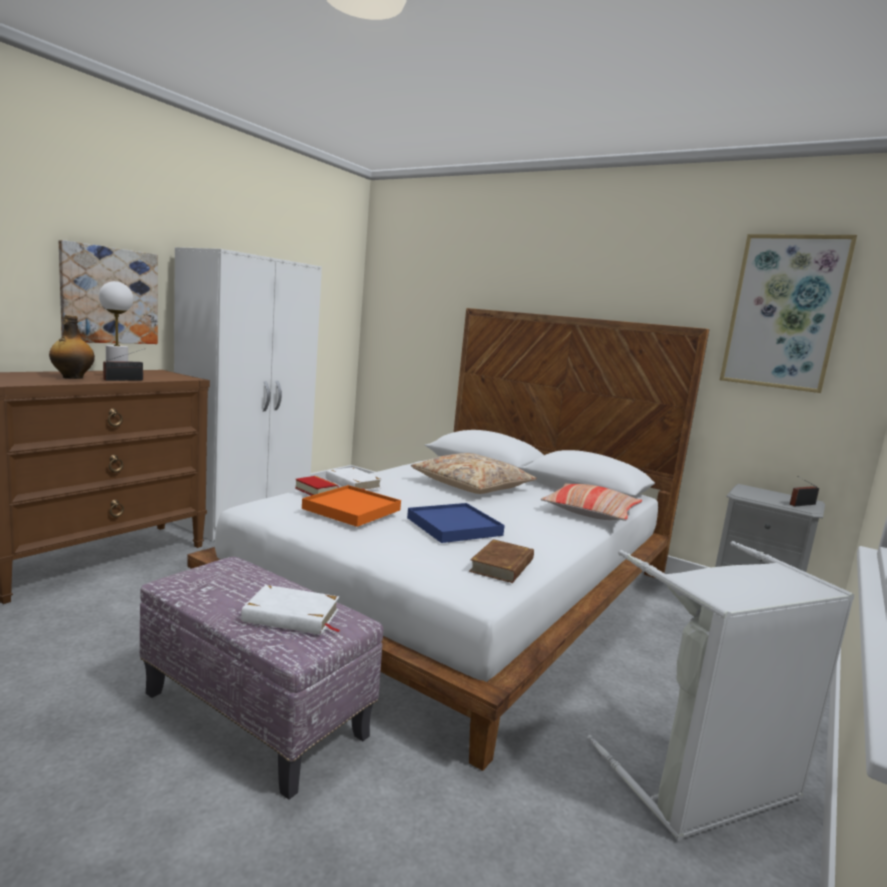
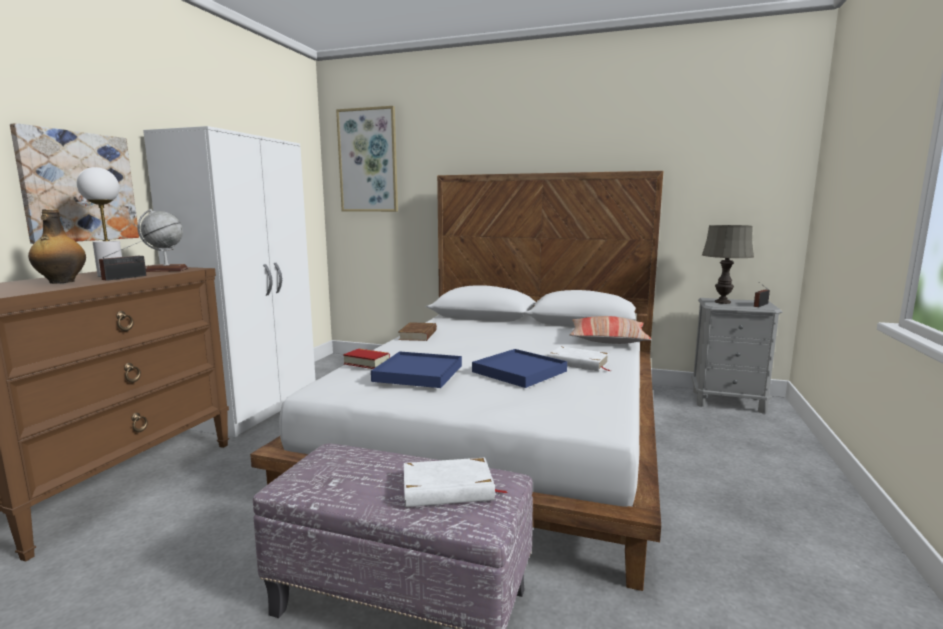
camera: 15 degrees left, 0 degrees up
(167, 376) = (166, 270): none -> globe
(352, 509) = (418, 373): orange tray -> blue tray
(353, 483) = (392, 350): white book -> white book (578, 363)
(472, 486) = (493, 335): beige pillow -> none
(502, 566) = (595, 397): brown book -> brown book (418, 335)
(705, 785) = (808, 547): grey laundry basket -> none
(757, 493) = (723, 302): none -> grey table lamp
(784, 312) = (721, 151): picture -> picture (368, 160)

